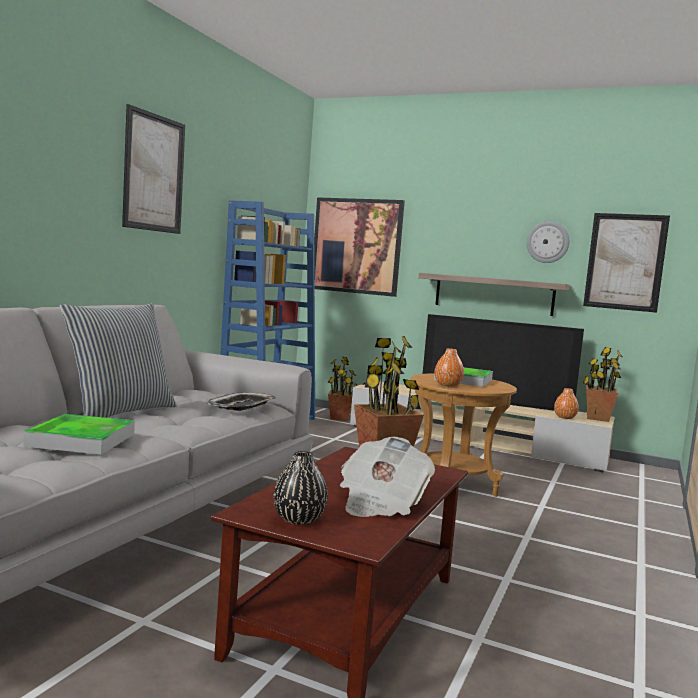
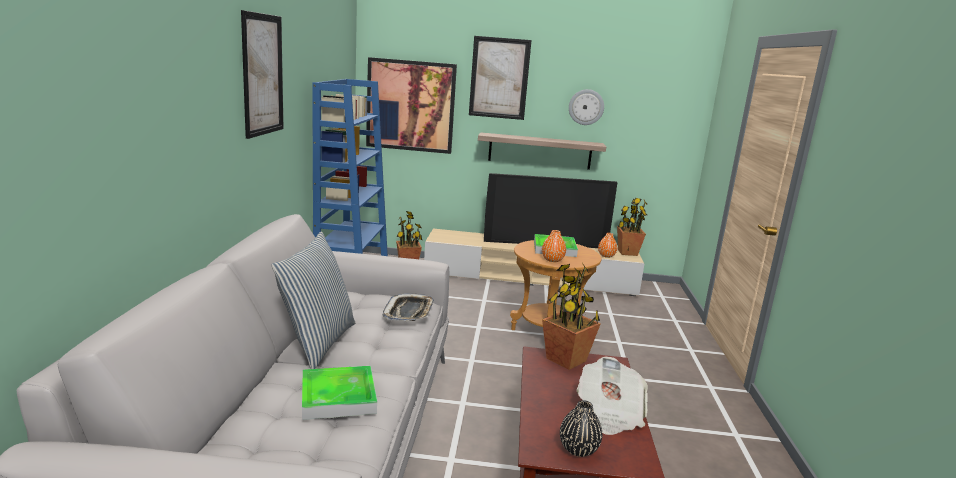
camera: 20 degrees left, 10 degrees up
(625, 262) = (647, 125): picture -> picture (499, 78)

